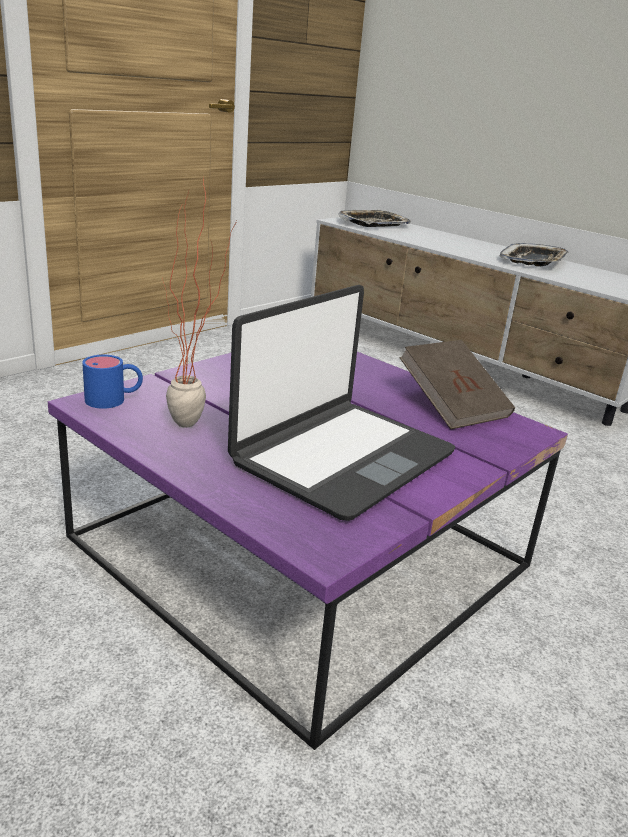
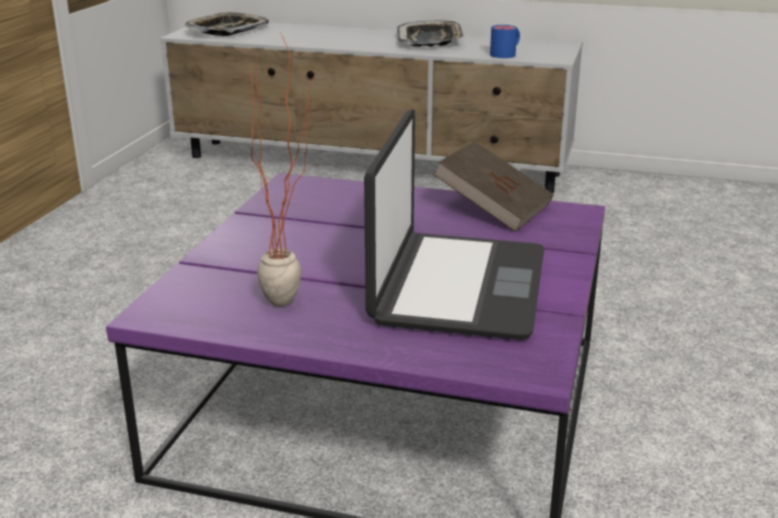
camera: 25 degrees left, 0 degrees up
(114, 399) = (176, 302): blue mug -> blue mug (506, 54)

